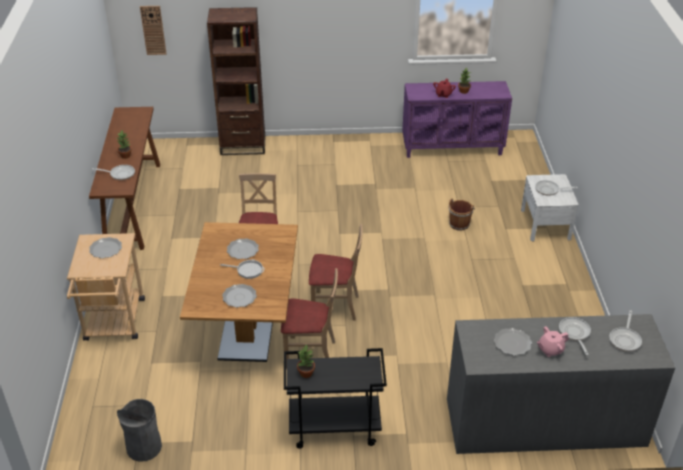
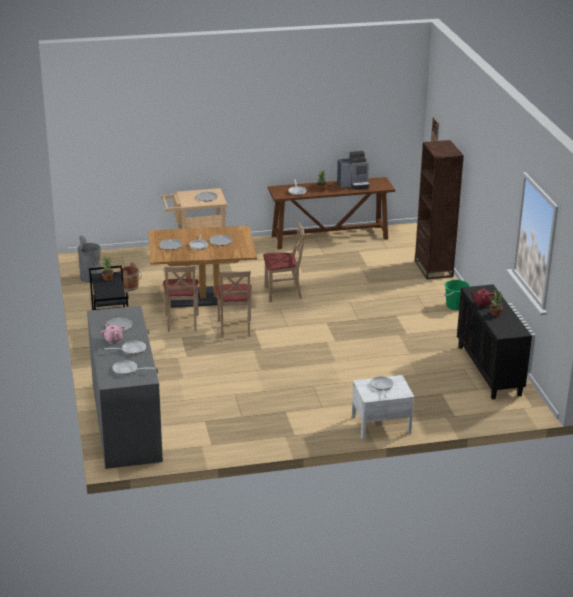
camera: 80 degrees right, 10 degrees down
(125, 131) = (353, 185): none -> coffee machine
(326, 146) = (455, 306): none -> green bucket
(453, 148) = (489, 371): purple cabinet -> black cabinet
(459, 223) = (363, 378): brown bucket -> brown bucket (130, 287)

